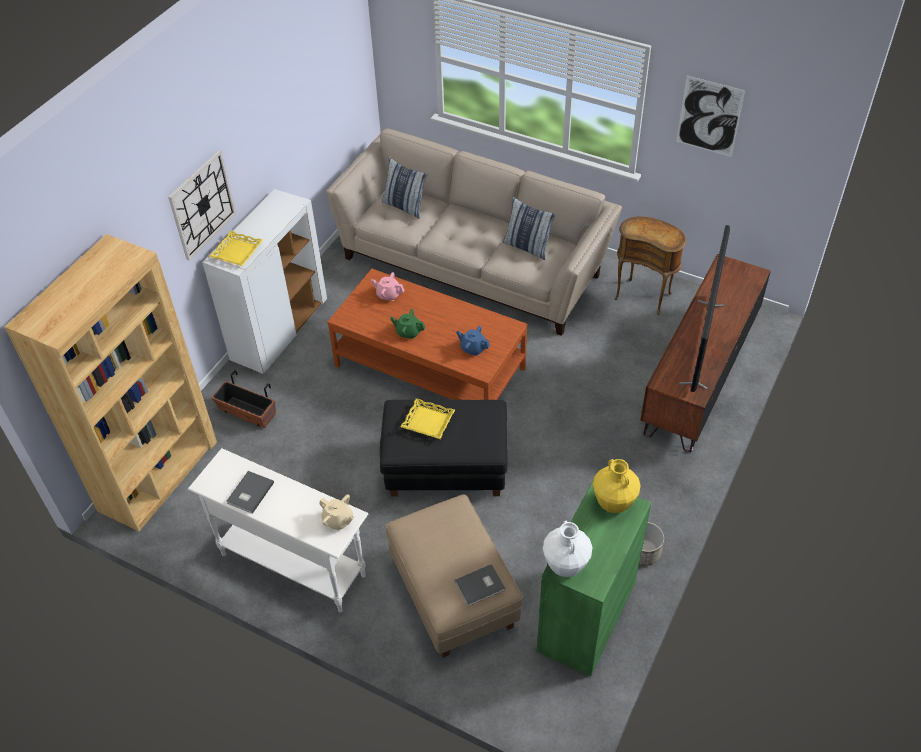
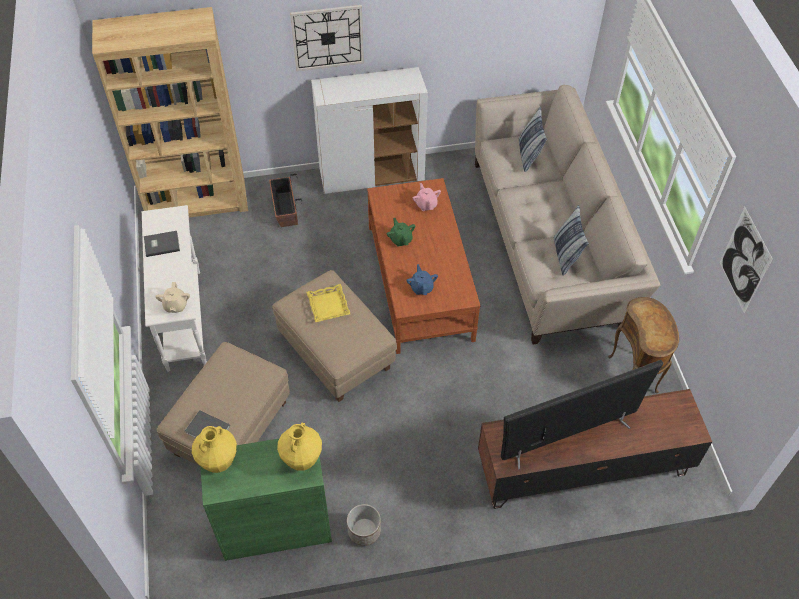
camera: 50 degrees right, 5 degrees up
(237, 252) = (337, 90): yellow tray -> none
(445, 468) = (335, 352): black ottoman -> beige ottoman
(565, 565) = (219, 461): white vase -> yellow vase

